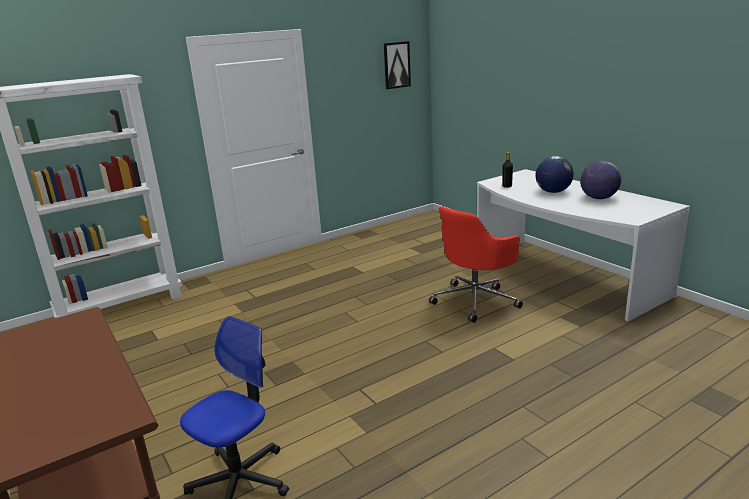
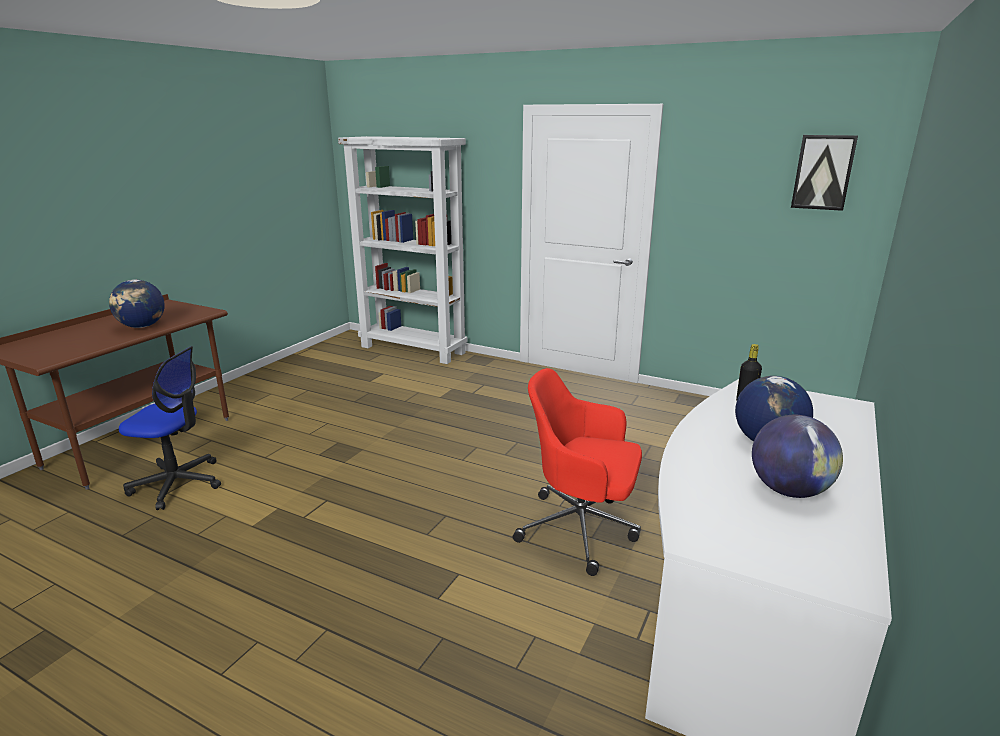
camera: 60 degrees right, 0 degrees up
(77, 355) = (142, 326): none -> globe

